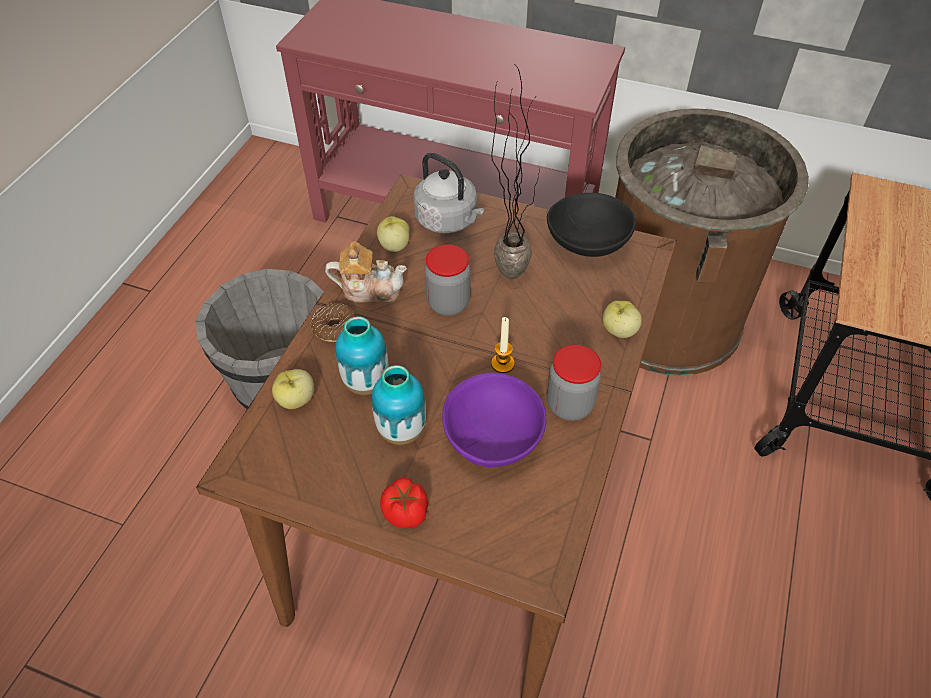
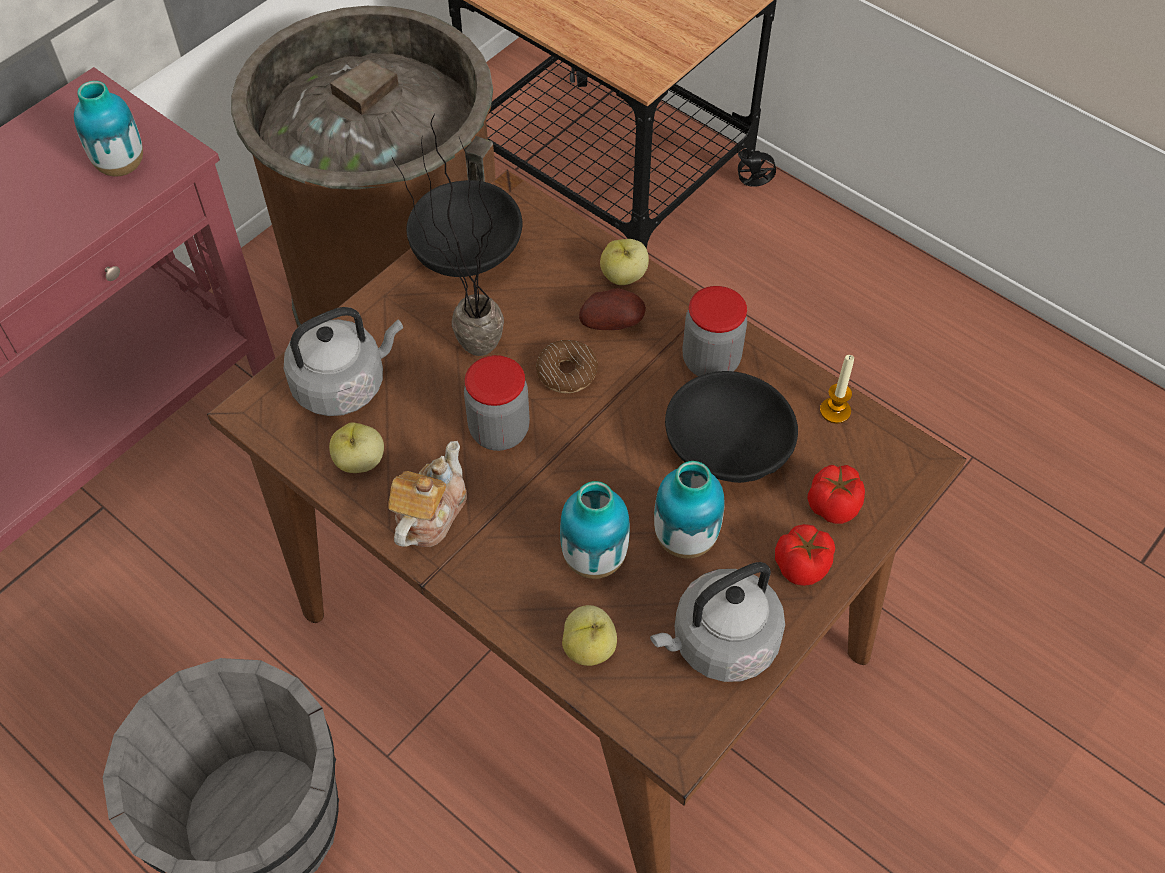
camera: 70 degrees left, 5 degrees up
(321, 475) = (719, 643): none -> grey kettle
(335, 327) = (481, 572): donut -> donut (566, 372)
(471, 522) = (834, 504): none -> tomato
(494, 436) = (727, 447): purple bowl -> black bowl
(502, 364) = (624, 404): candle -> candle (835, 411)
(558, 82) = (121, 166): none -> vase
(572, 336) = (612, 323): none -> potato

